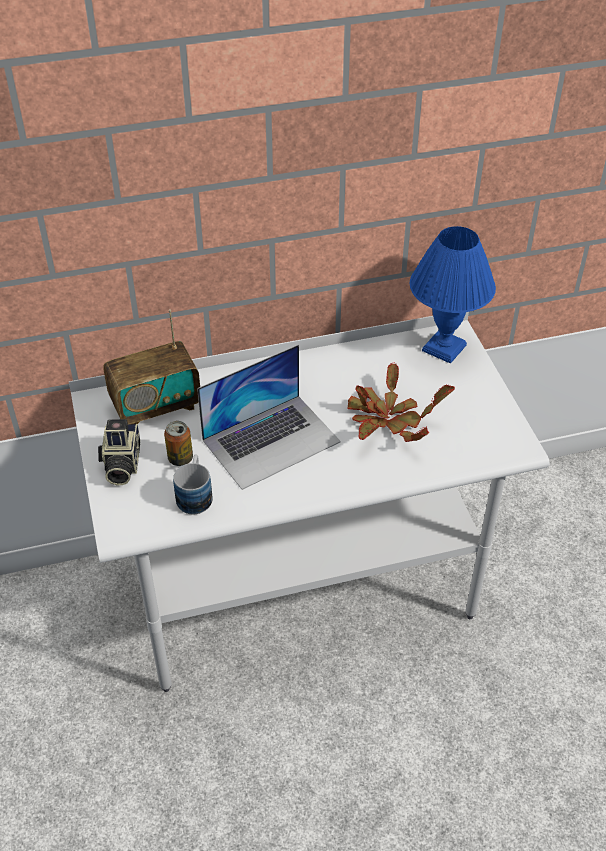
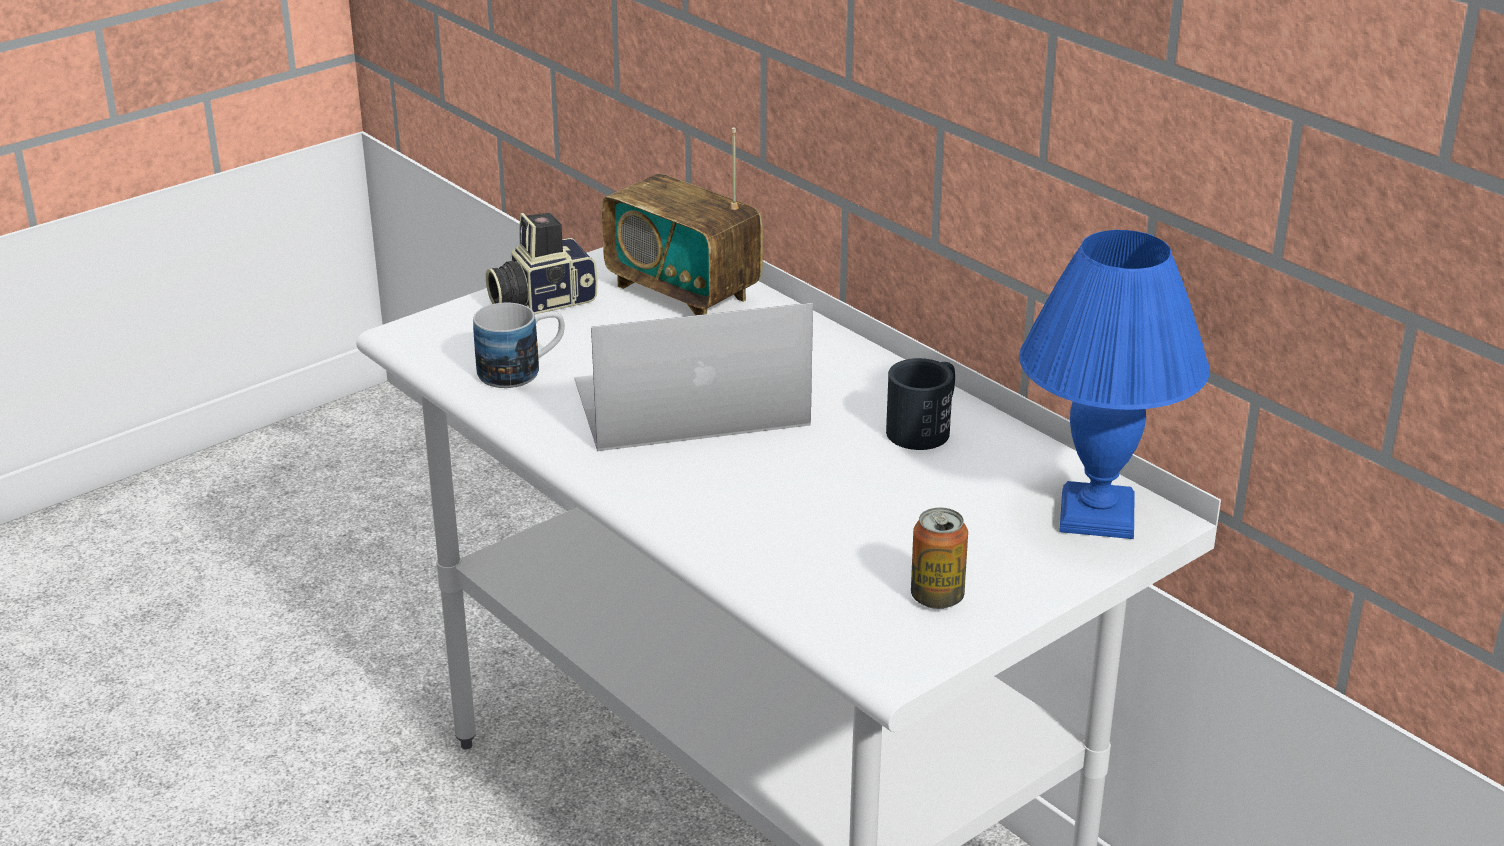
camera: 65 degrees right, 15 degrees down
(180, 458) = (588, 340): can -> can (937, 597)
(271, 440) = (689, 402): laptop -> laptop turned 135 degrees clockwise
(345, 370) = (925, 427): none -> black mug
(388, 420) = (835, 499): potted plant -> none

